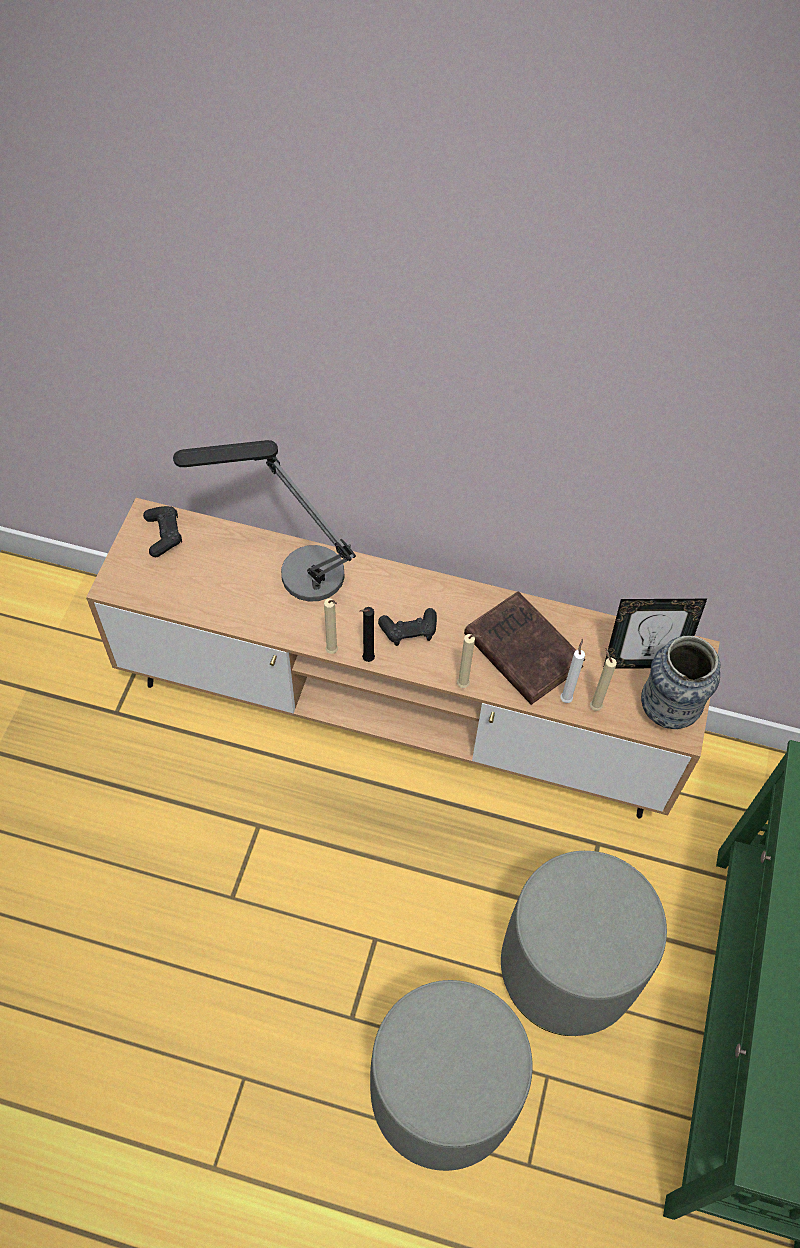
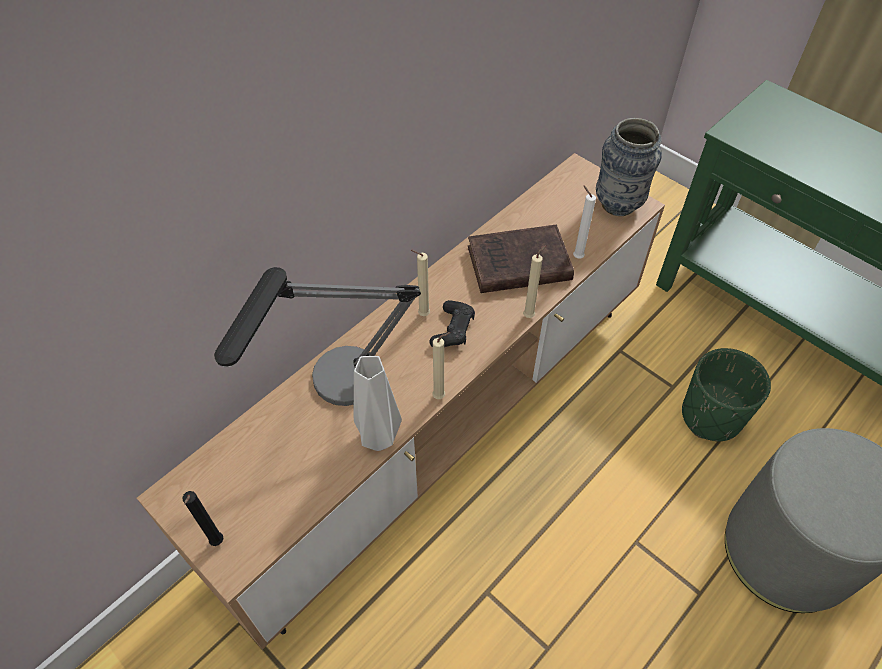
camera: 60 degrees left, 5 degrees down
(164, 535) = (205, 488): black game controller -> none
(267, 627) = (380, 439): none -> grey vase
(366, 660) = (464, 374): black candle -> black candle (217, 543)
(568, 968) = (711, 416): grey ottoman -> green planter
(594, 705) = (592, 243): beige candle -> beige candle (422, 314)
(642, 662) = (569, 200): picture frame -> none

